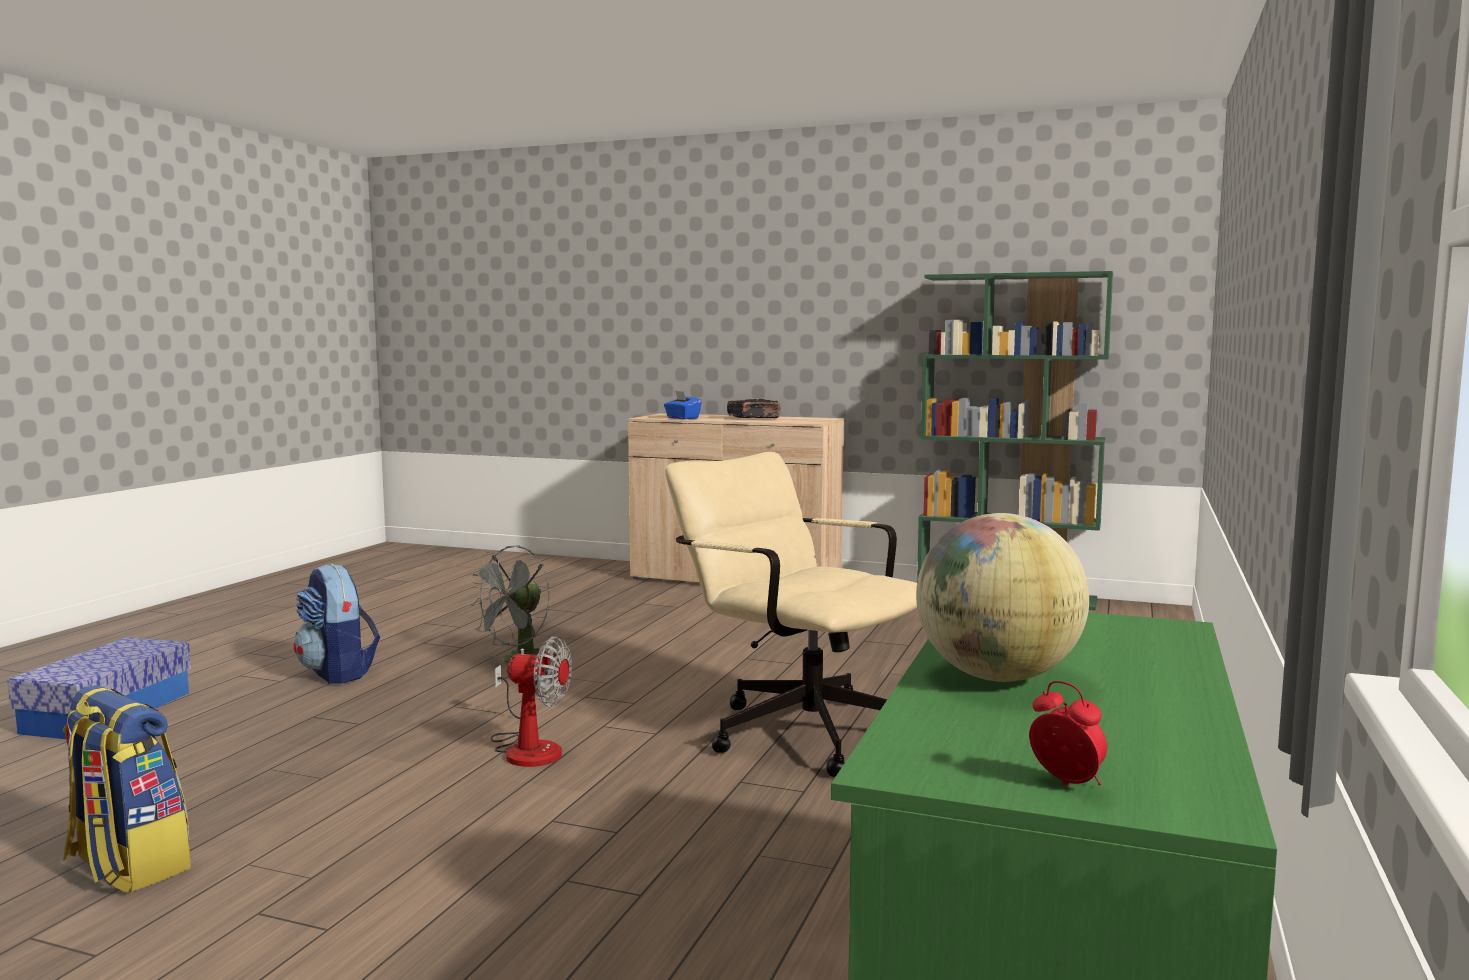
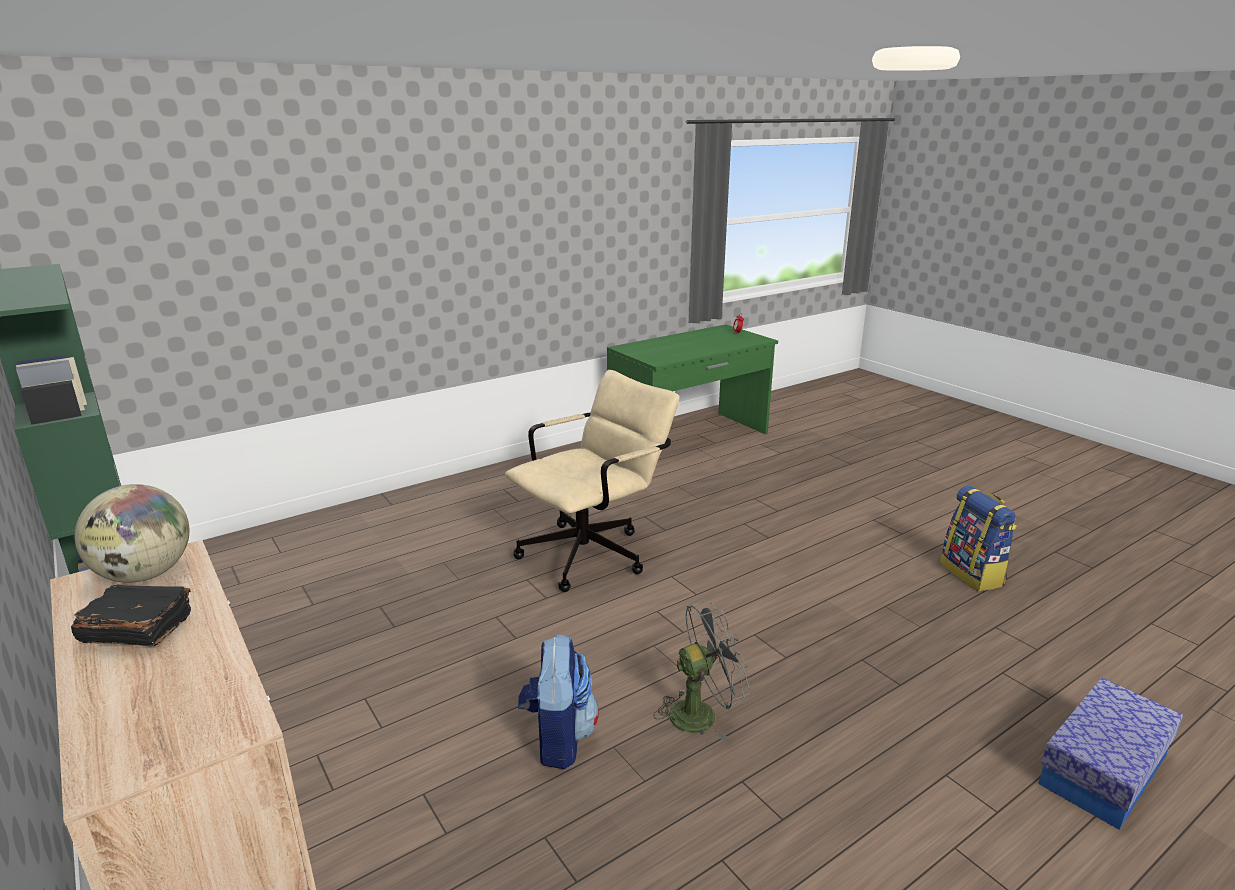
camera: 145 degrees left, 15 degrees up
(338, 673) = (885, 766): backpack -> backpack (558, 738)
(528, 748) = (754, 590): fan -> none
(682, 418) = (216, 681): blue tissue box -> none
(796, 729) = (593, 552): beige office chair -> beige office chair turned 120 degrees counterclockwise
(997, 677) = (704, 347): globe -> globe (145, 575)

